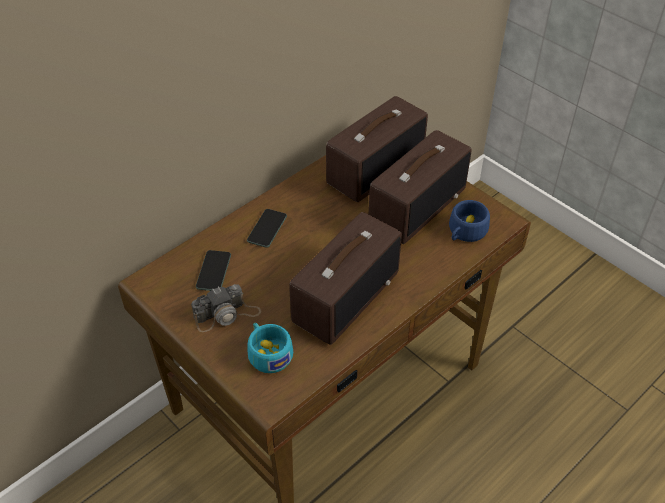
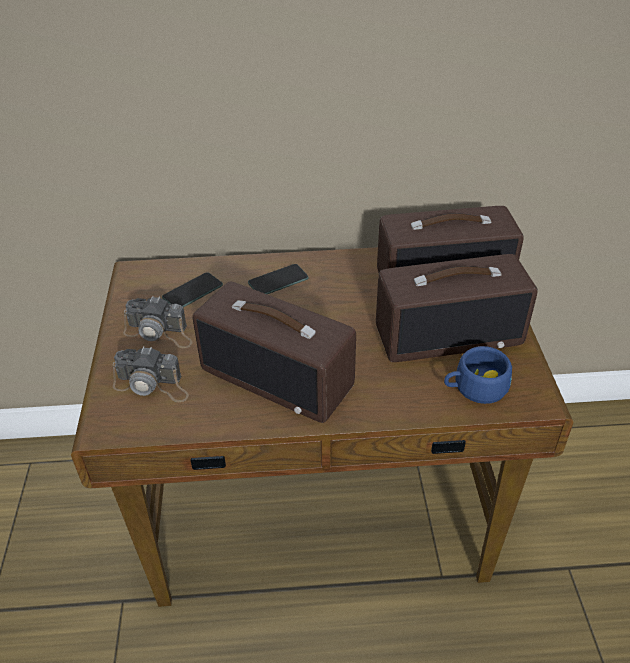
camera: 40 degrees right, 5 degrees down
(268, 353) = (152, 385): turquoise cup -> camera
(345, 296) = (279, 377): radio -> radio turned 45 degrees clockwise

